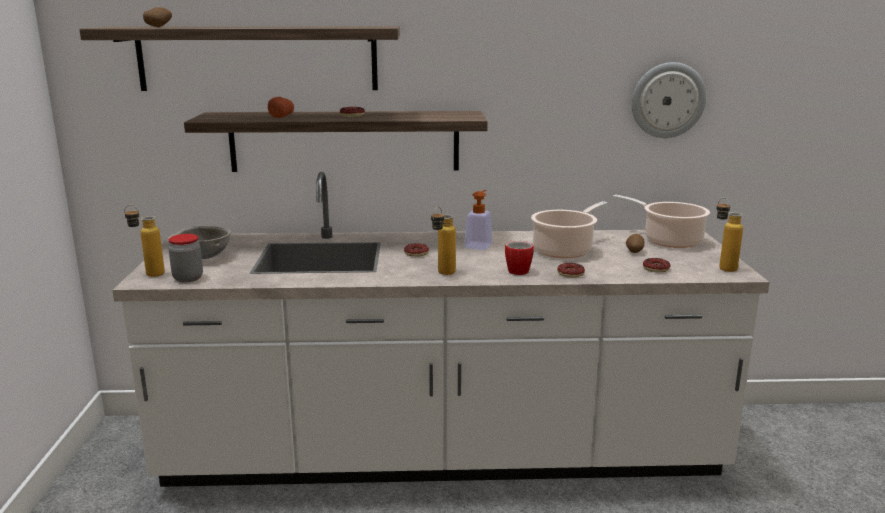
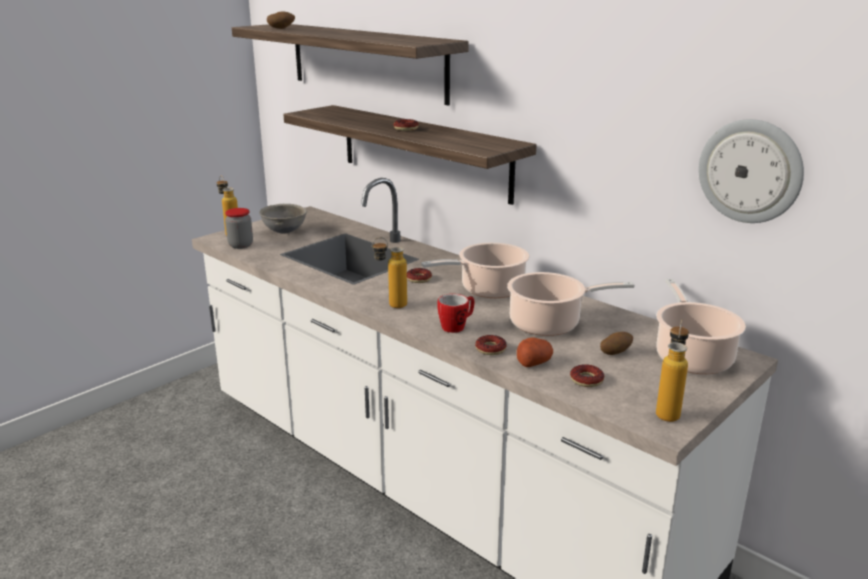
camera: 45 degrees right, 5 degrees up
(281, 117) = (355, 120): potato -> potato (533, 362)
(479, 245) = (488, 289): soap dispenser -> cooking pot

